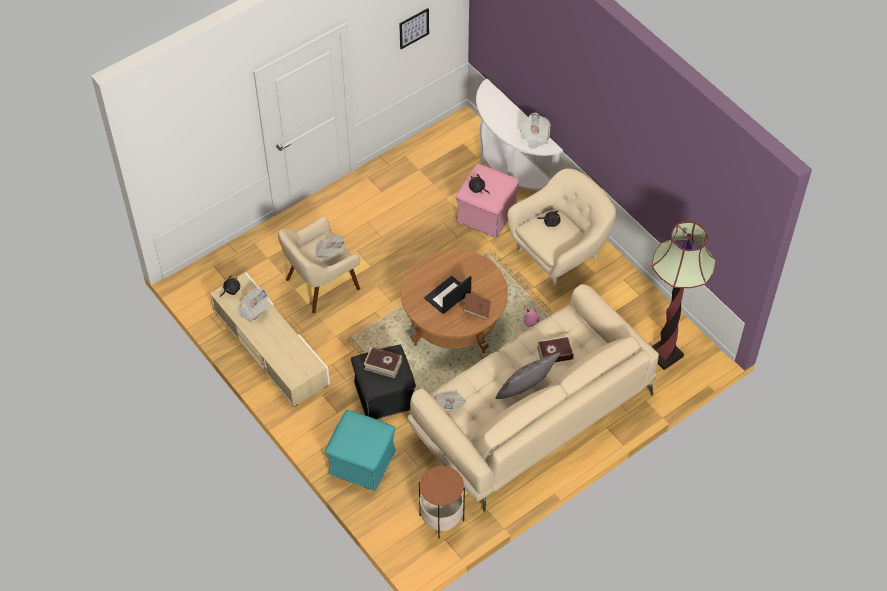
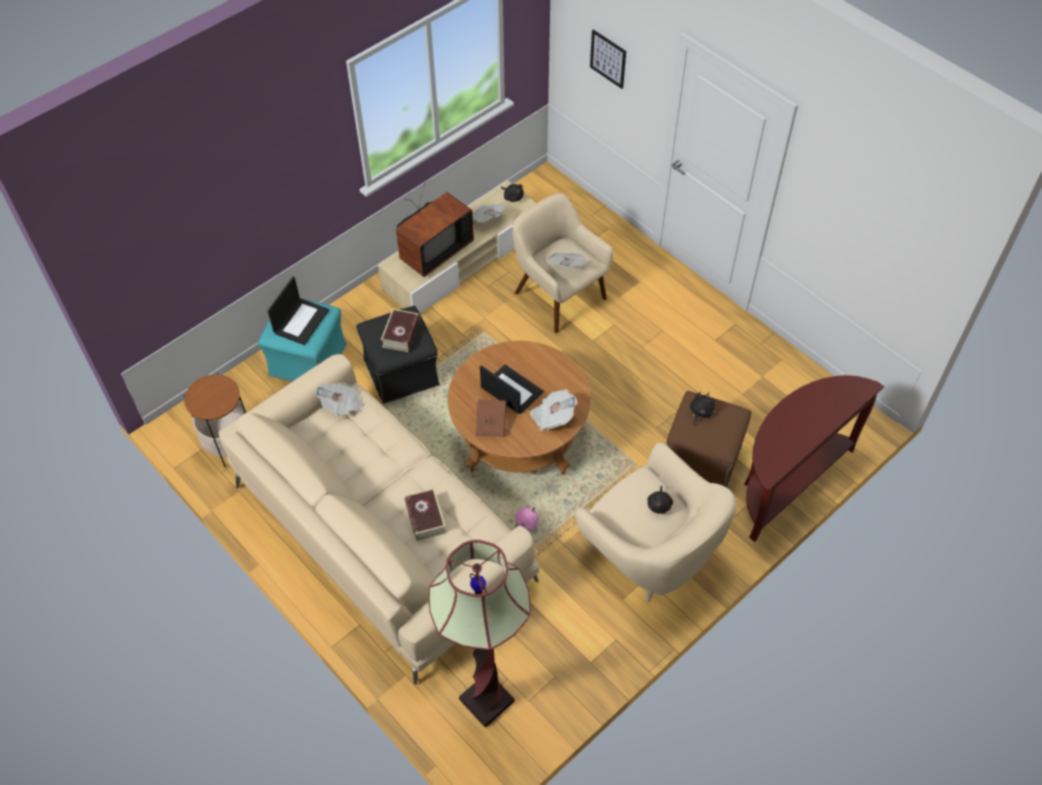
camera: 85 degrees right, 0 degrees up
(281, 350) = (432, 250): none -> television
(359, 434) = (301, 321): none -> laptop
(414, 28) = (871, 227): picture -> picture (608, 59)
(486, 214) = (701, 458): pink ottoman -> brown ottoman
(509, 170) = (787, 480): white console table -> brown console table
(525, 389) = (366, 487): grey pillow -> none
(535, 137) = (784, 451): newspaper -> newspaper (552, 416)

